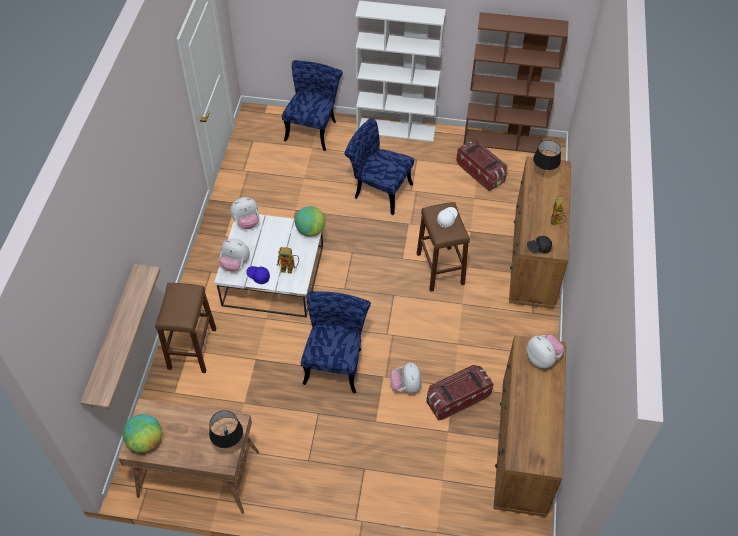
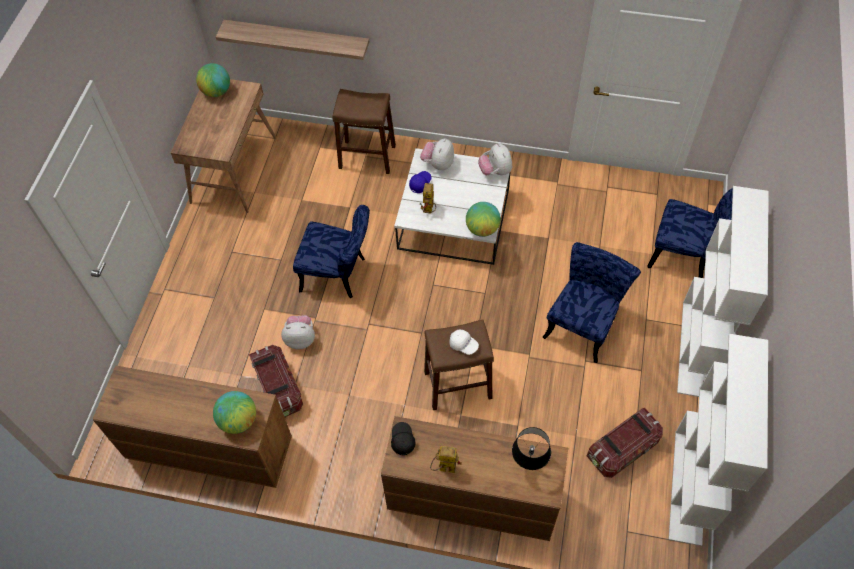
camera: 95 degrees right, 5 degrees up
(230, 446) = (199, 148): black table lamp -> none
(503, 141) = (688, 487): brown bookcase -> white bookcase
(542, 359) = (238, 420): plush toy -> globe

